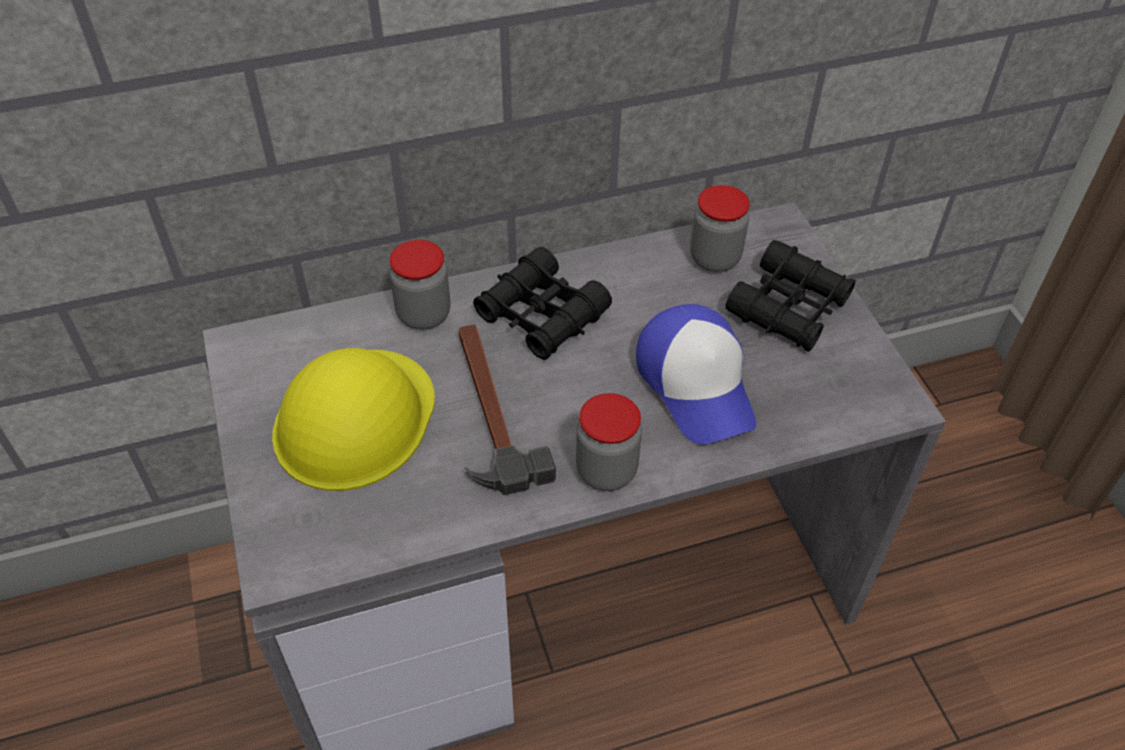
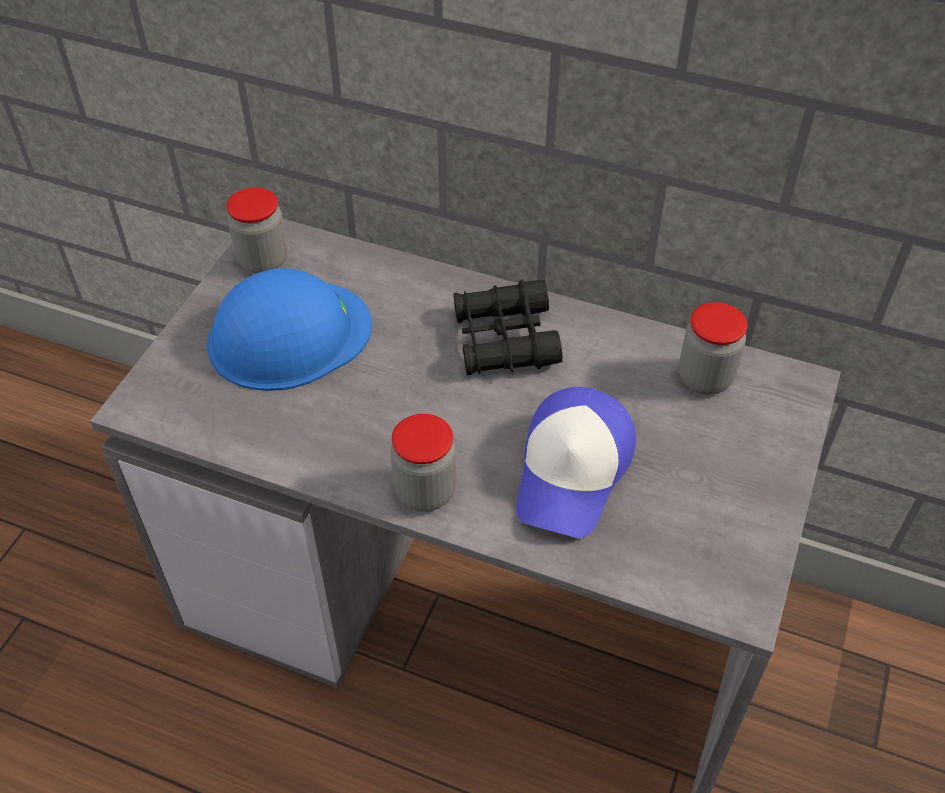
camera: 40 degrees right, 0 degrees up
(354, 418) = (288, 335): yellow hard hat -> blue hard hat
(424, 315) = (415, 287): jar -> jar (263, 260)
(489, 410) = (387, 389): hammer -> none
(789, 307) = (729, 459): black binoculars -> none

